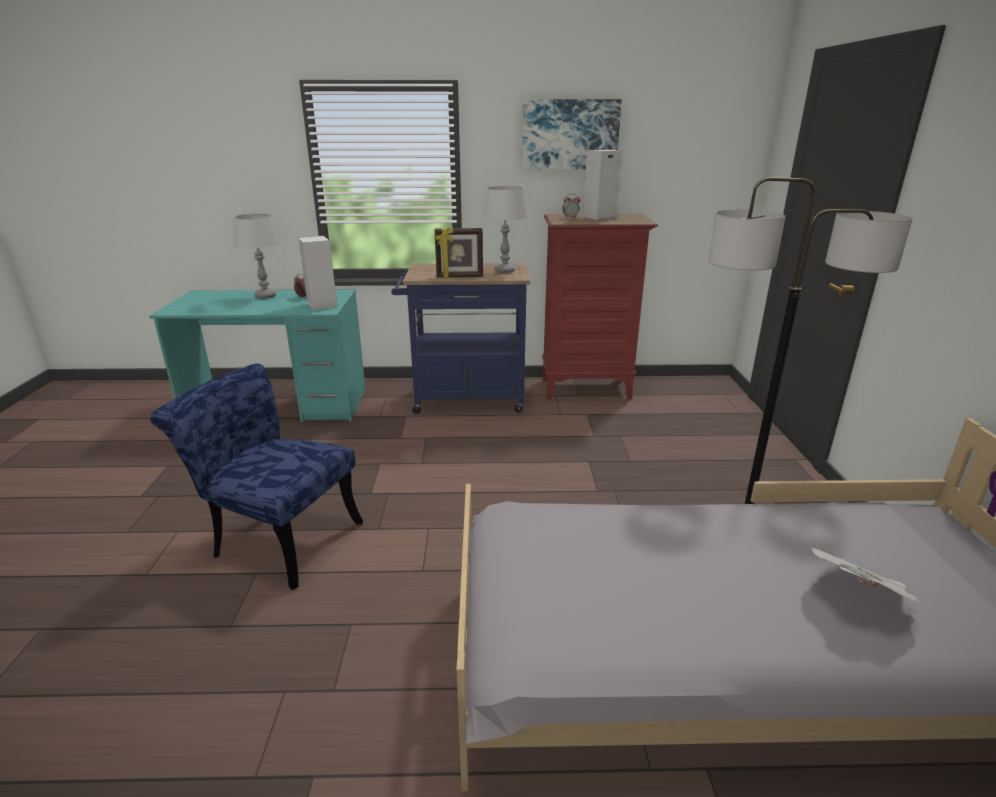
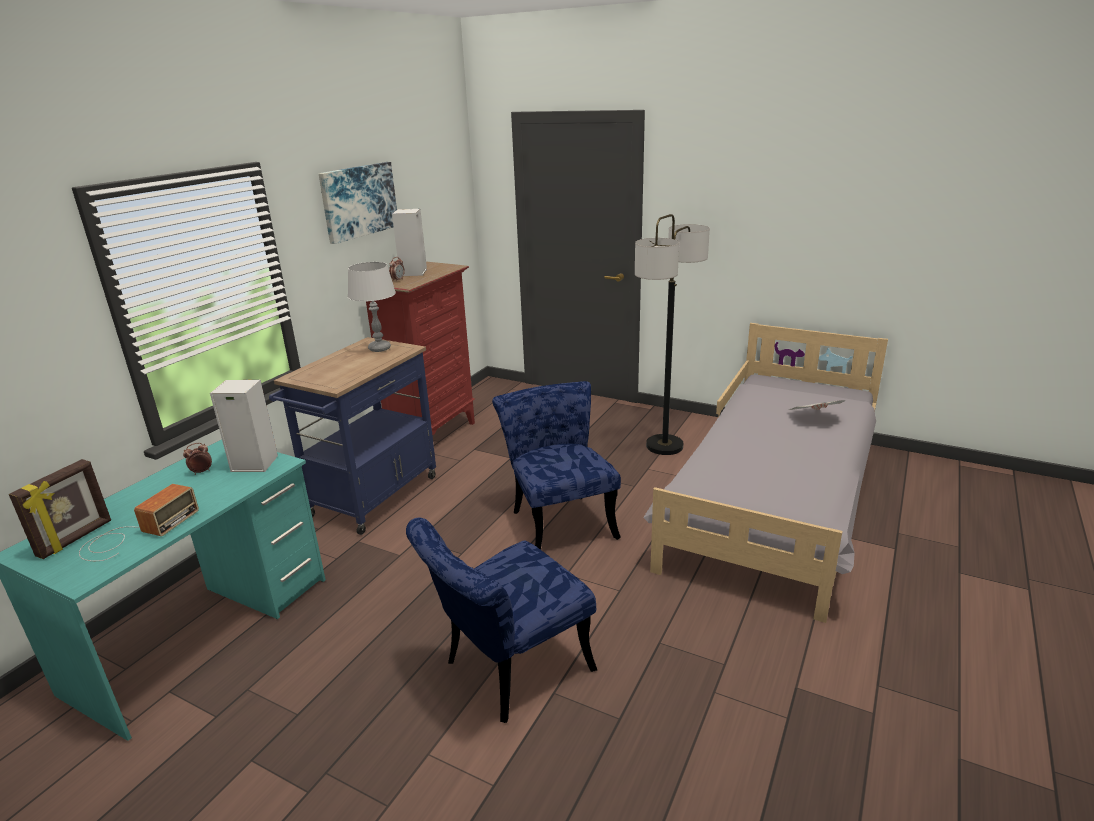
camera: 60 degrees left, 0 degrees up
(221, 306) = (136, 533): none -> radio
(265, 296) = (147, 496): grey table lamp -> none
(459, 277) = (368, 368): picture frame -> picture frame (75, 539)
(513, 496) = (559, 520): none -> blue chair

